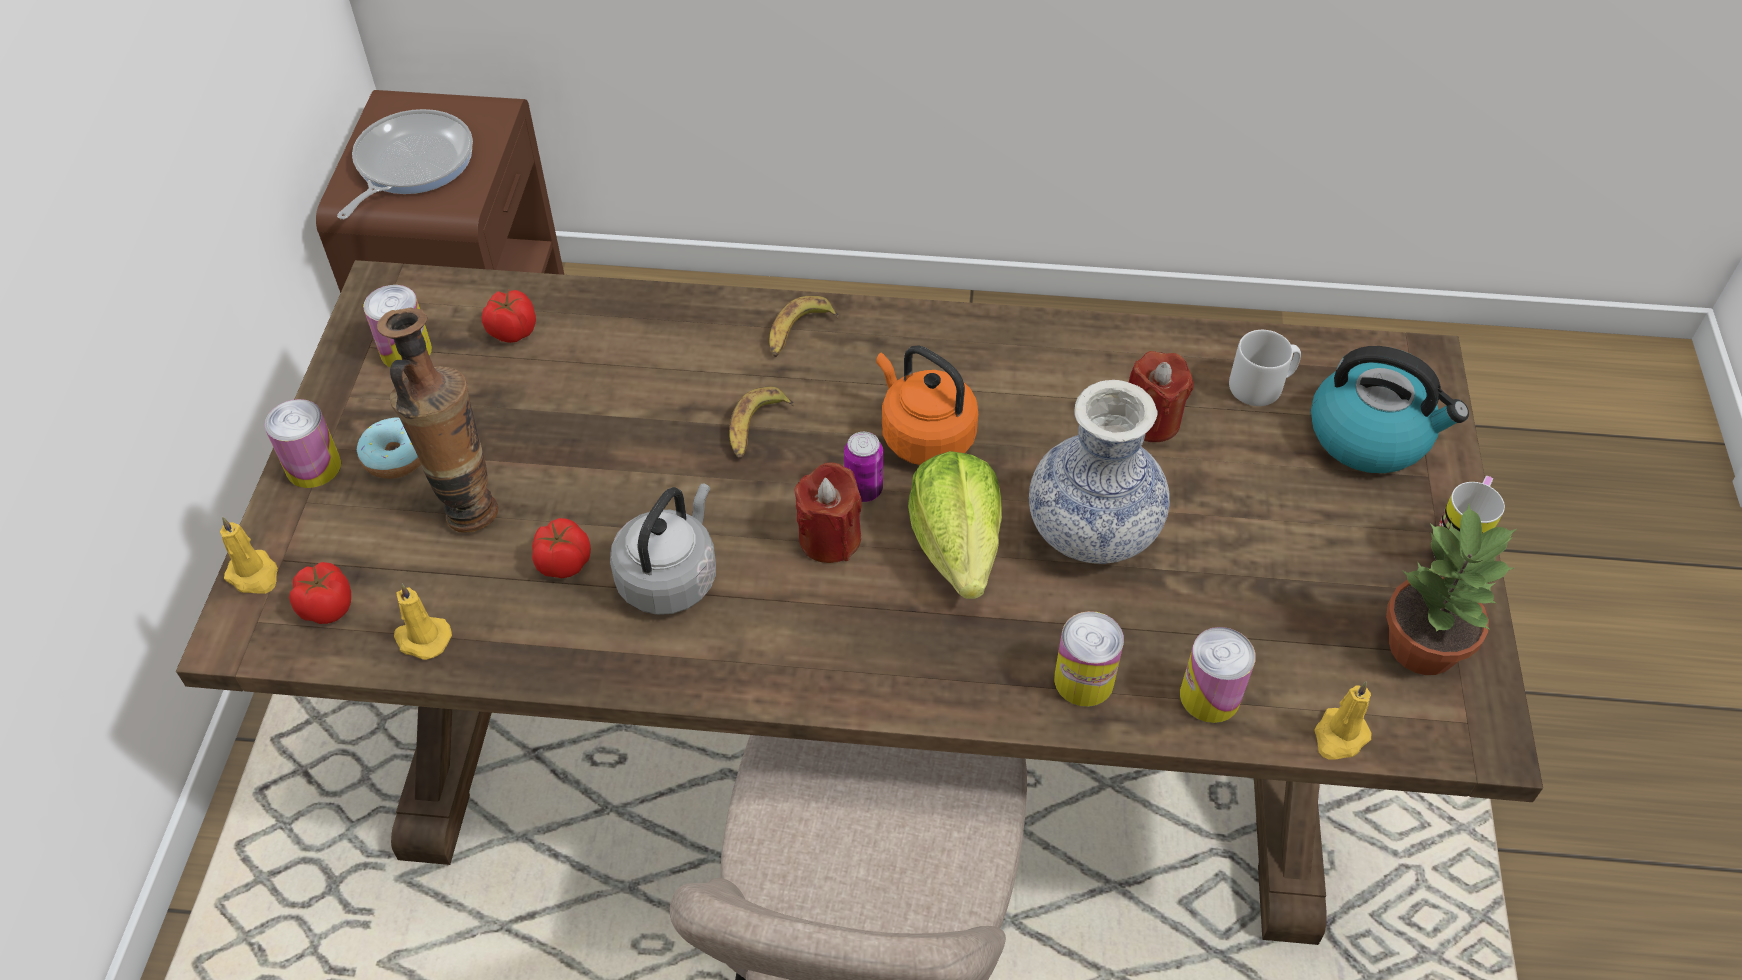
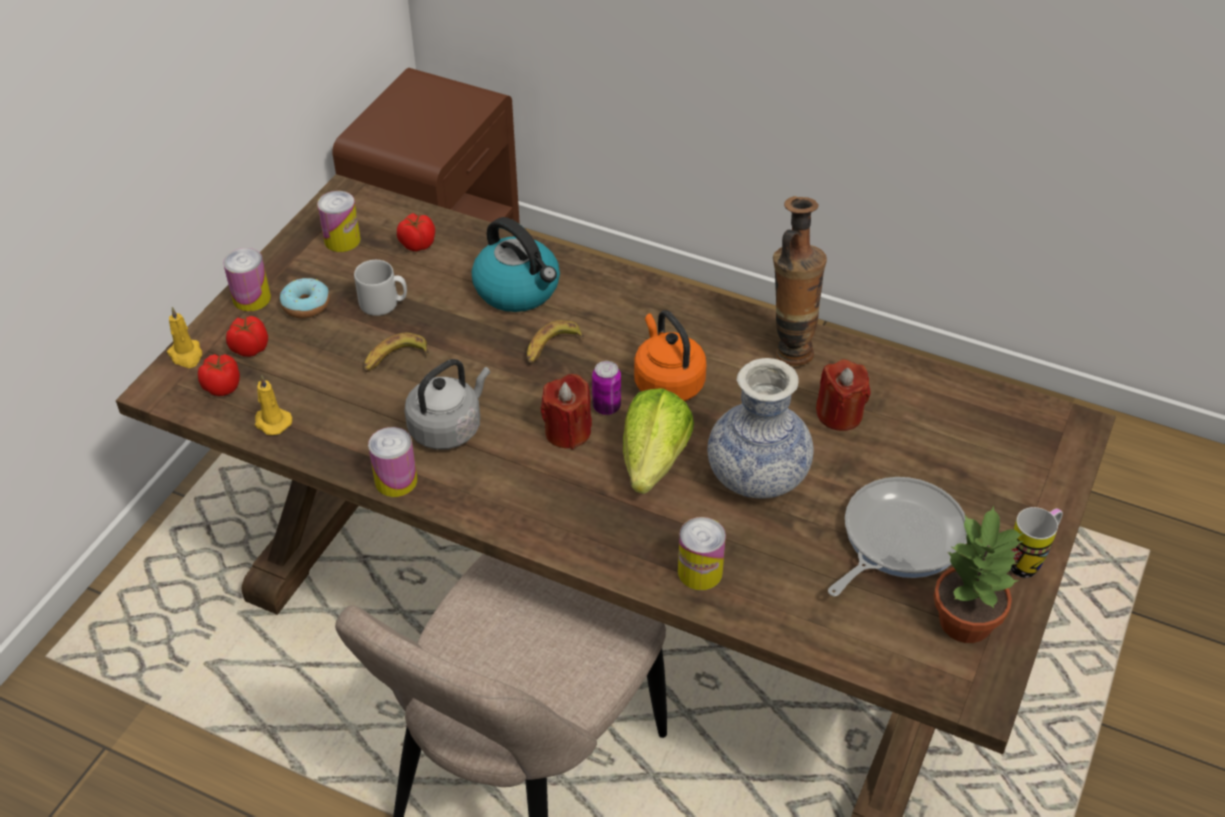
camera: 20 degrees right, 5 degrees down
(410, 164) = (410, 123): frying pan -> frying pan (897, 538)
(466, 504) = (337, 346): vase -> vase (791, 348)
(563, 563) = (382, 400): tomato -> tomato (249, 348)
(798, 332) = (612, 292): banana -> banana (395, 359)
(1210, 696) = (786, 608): can -> can (396, 480)
(1261, 386) = (937, 412): grey mug -> grey mug (384, 303)
(1339, 736) = (868, 662): yellow candle -> none
(1370, 436) = (1004, 468): kettle -> kettle (518, 289)

